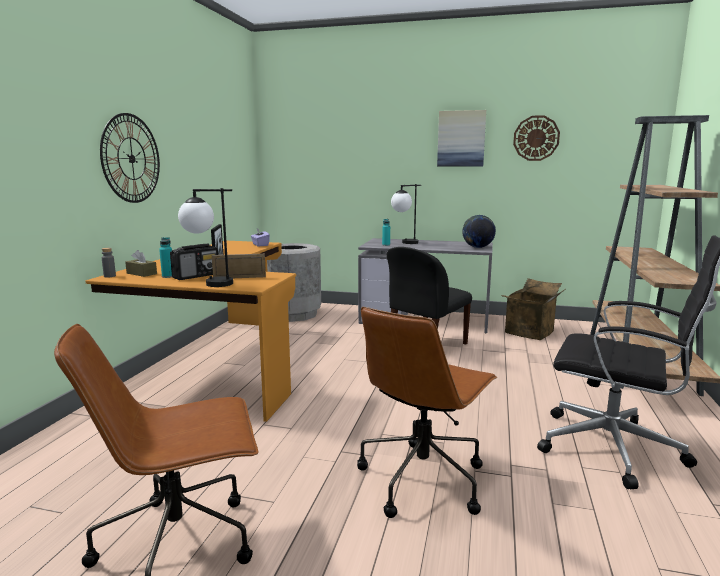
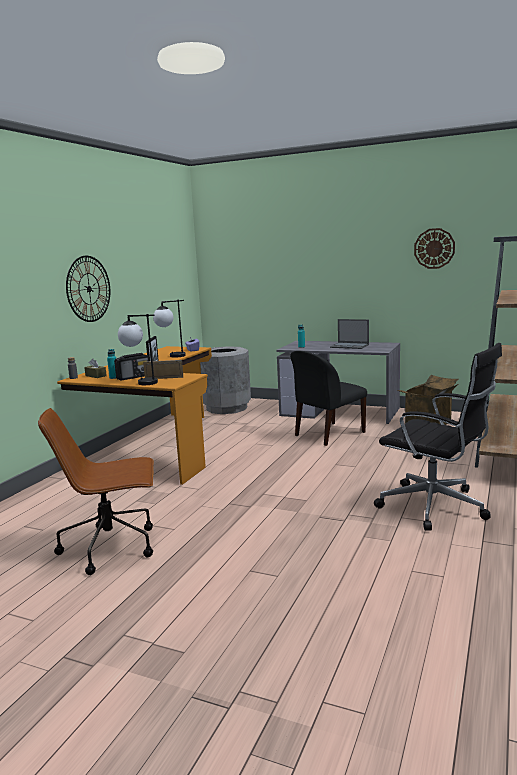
camera: 10 degrees right, 0 degrees up
(404, 243) = (319, 345): table lamp -> table lamp (171, 356)
(422, 478) = (279, 520): brown office chair -> none
(440, 245) = (350, 346): none -> laptop
(461, 139) = (368, 251): picture -> none
(478, 247) = (381, 348): globe -> none

